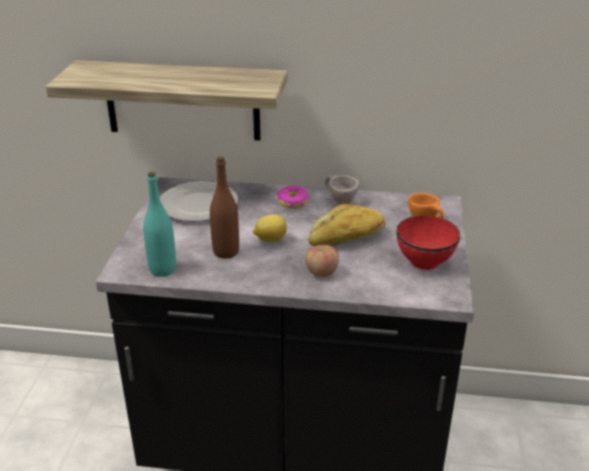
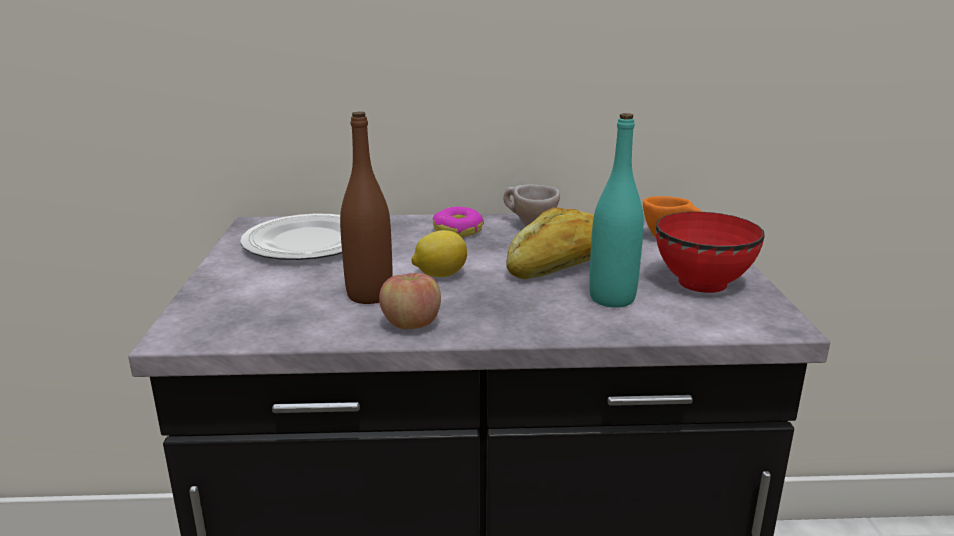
camera: 10 degrees left, 10 degrees down
(163, 269) = (259, 327): turquoise bottle -> turquoise bottle (612, 299)
(182, 101) = (271, 88): shelf -> none
(321, 272) = (544, 309): apple -> apple (411, 324)

